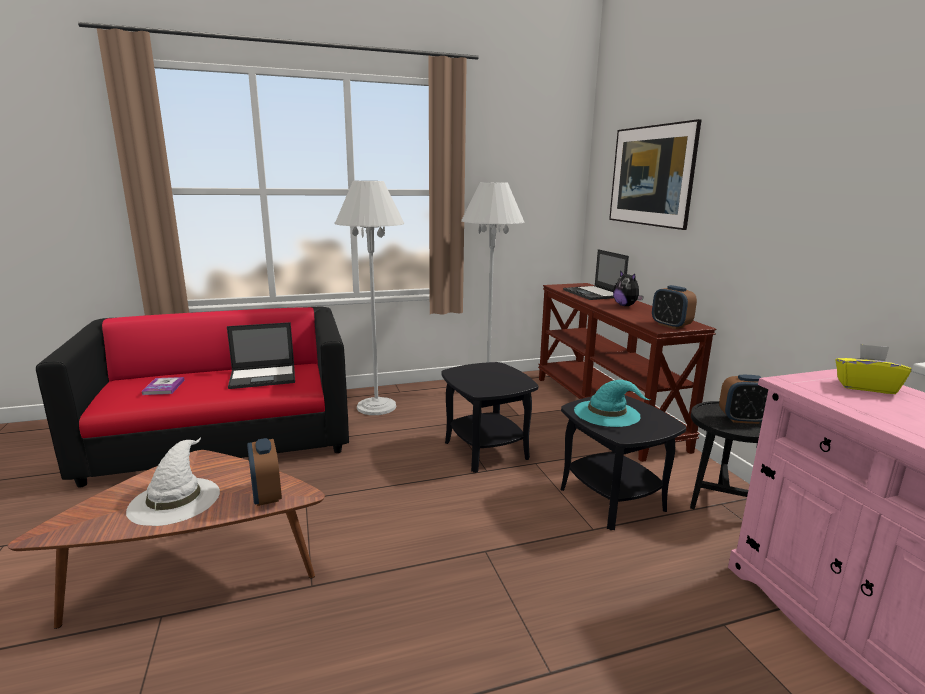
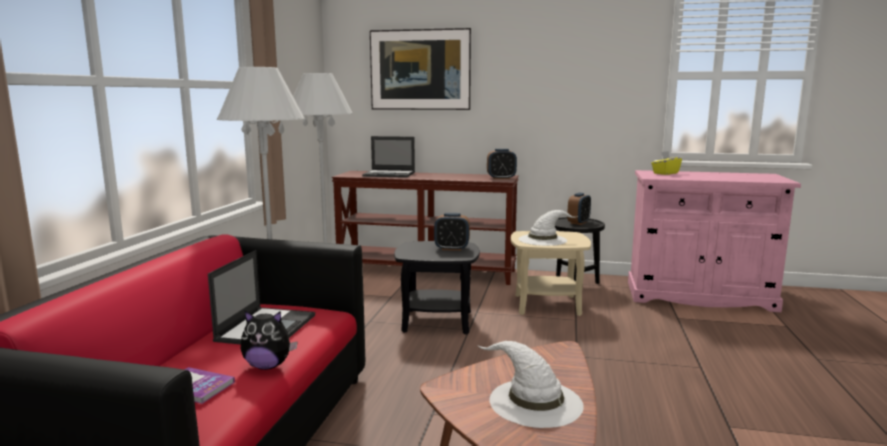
camera: 60 degrees left, 5 degrees down
(266, 495) = (556, 361): alarm clock -> alarm clock (452, 248)
(608, 413) = (543, 239): turquoise hat -> white hat
(612, 500) = (547, 305): black side table -> beige side table
(626, 306) = (438, 175): plush toy -> plush toy (268, 366)

